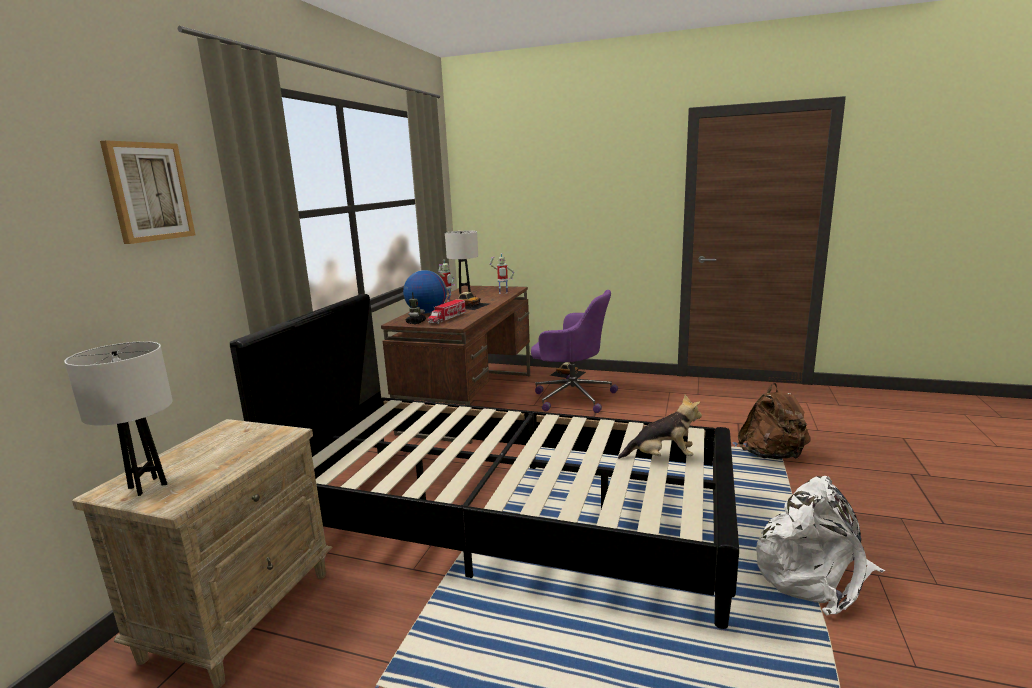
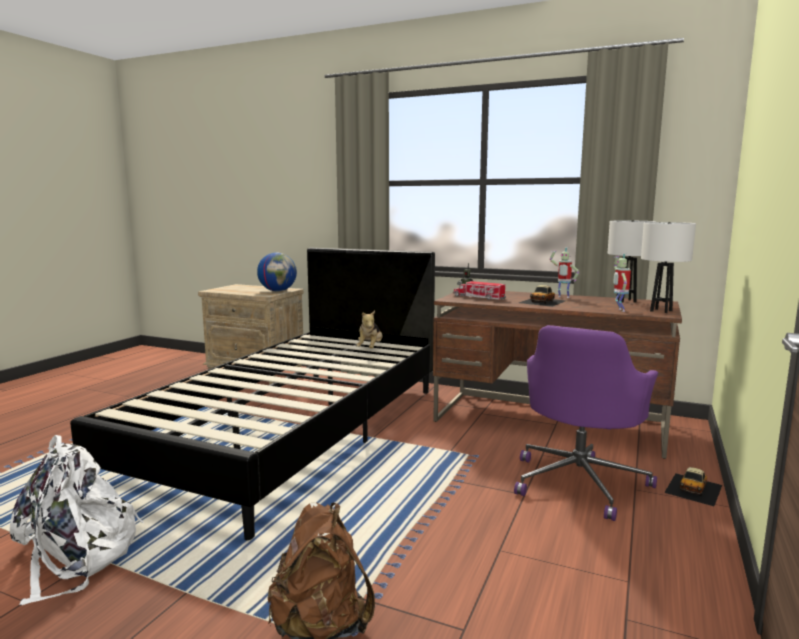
camera: 95 degrees right, 5 degrees down
(148, 192) = (312, 164): picture -> none
(148, 486) = (233, 287): white table lamp -> white table lamp (661, 311)
(426, 312) = (508, 294): globe -> globe (278, 291)
(662, 457) = (222, 418): plush toy -> plush toy (370, 348)

